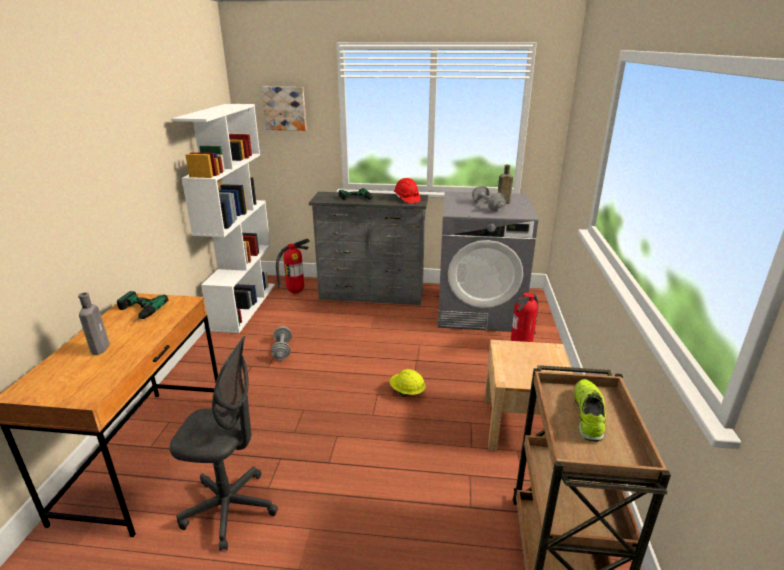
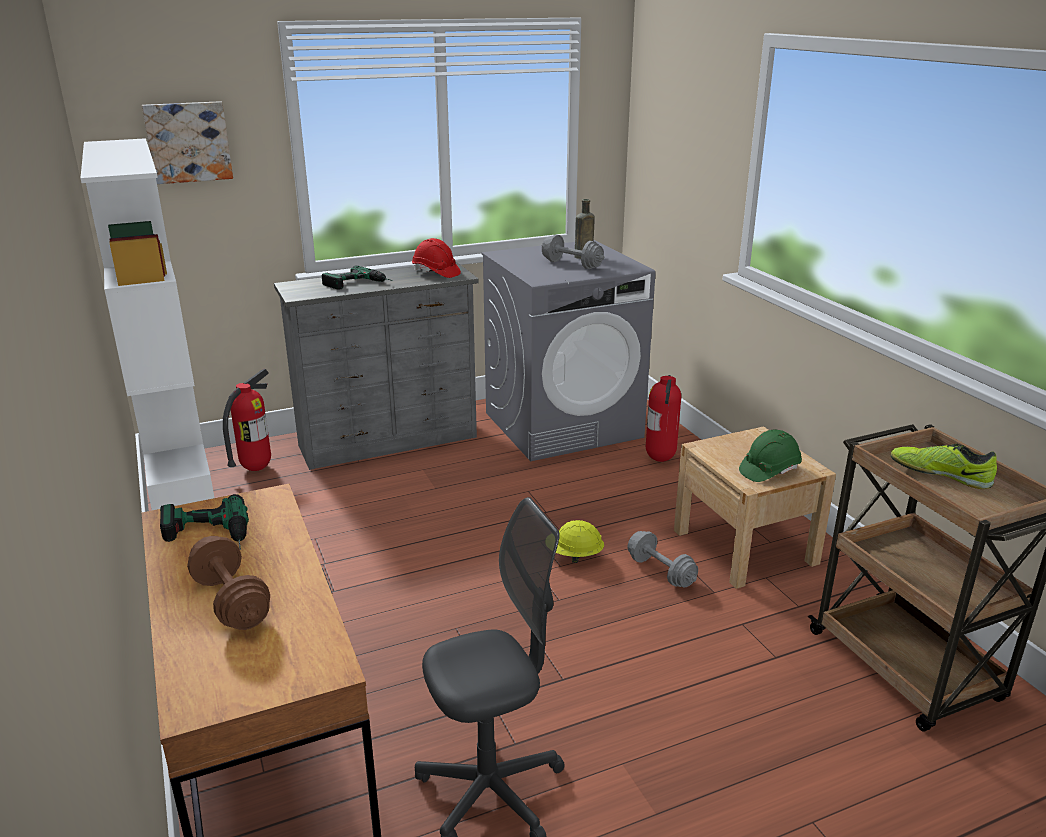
camera: 30 degrees left, 0 degrees up
(100, 347) = (231, 602): grey bottle -> brown dumbbell
(282, 350) = (331, 560): grey dumbbell -> grey dumbbell (661, 572)
(530, 374) = (769, 470): none -> green hard hat
(588, 414) = (939, 474): shoe -> shoe turned 45 degrees counterclockwise

